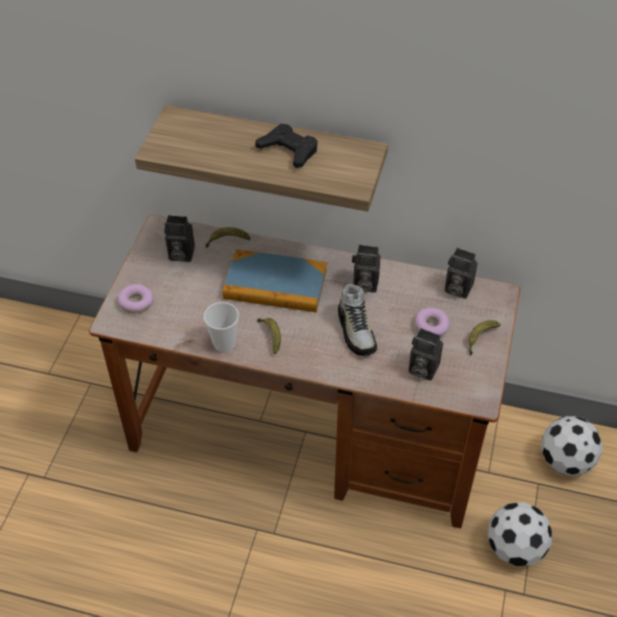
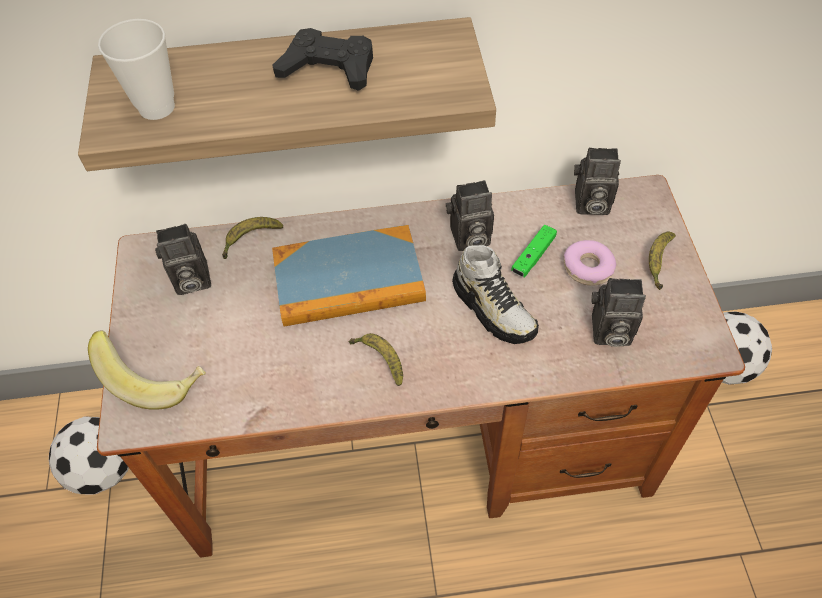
camera: 20 degrees left, 5 degrees up
(136, 303) = (155, 378): donut -> banana
(224, 344) = (317, 397): cup -> cup (157, 107)
(400, 308) = (533, 256): none -> green game controller
(515, 547) = (723, 495): football -> football (104, 469)

